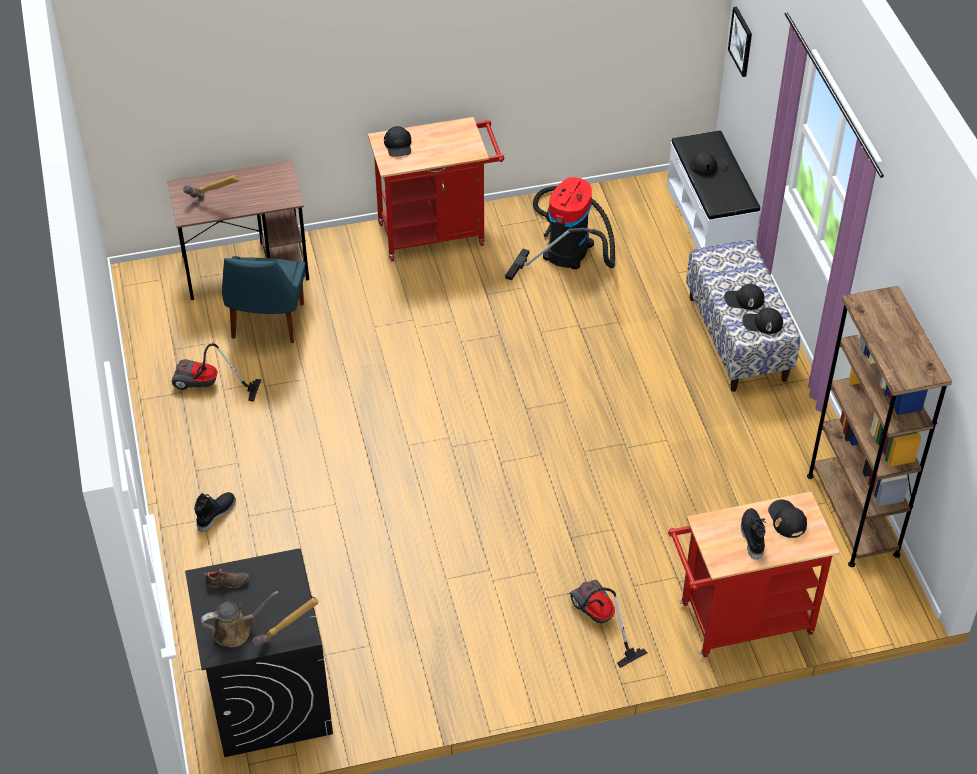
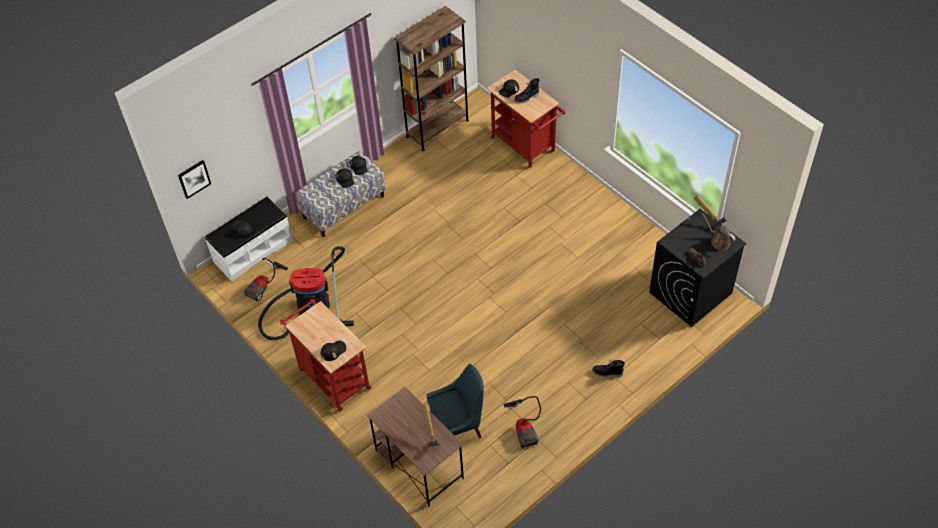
camera: 115 degrees left, 5 degrees up
(598, 621) = (560, 193): vacuum cleaner -> vacuum cleaner (265, 286)

